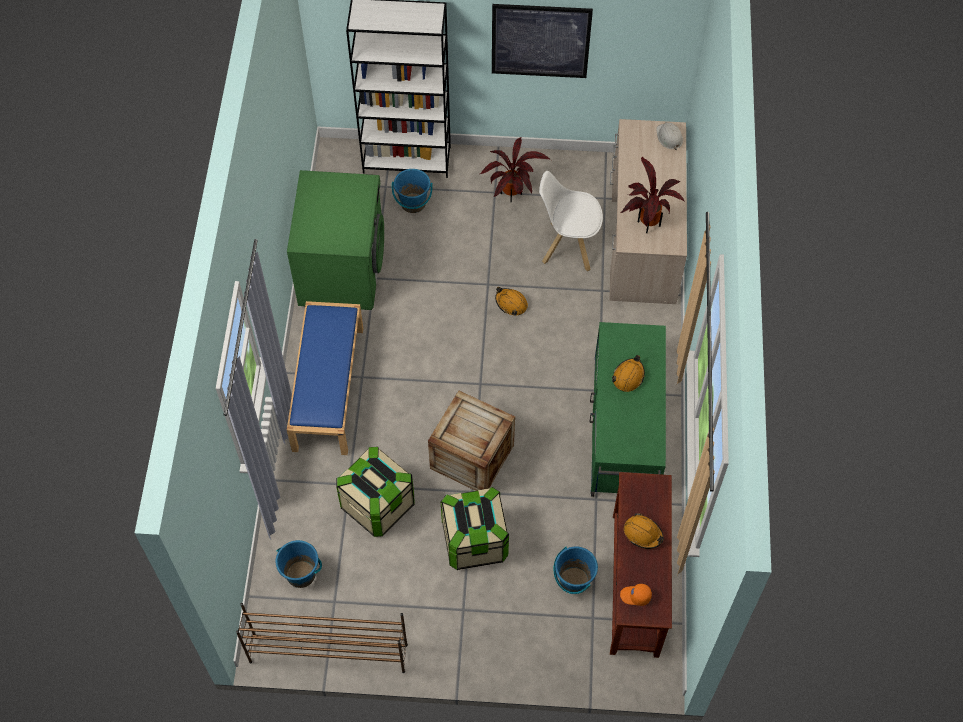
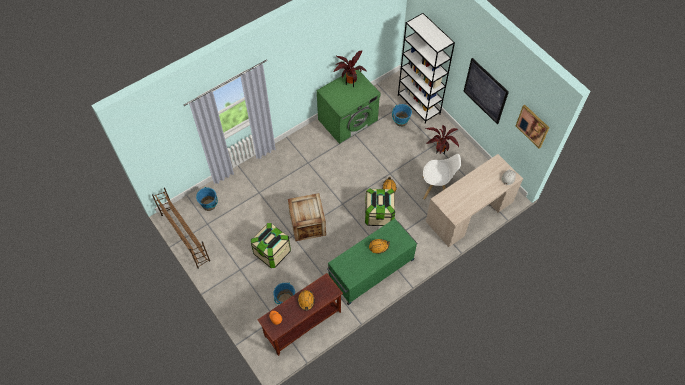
camera: 50 degrees right, 0 degrees up
(328, 387) = (293, 155): blue bench -> none
(377, 504) = (259, 208): storage box -> storage box (379, 214)
(568, 245) = (436, 188): white chair -> white chair turned 120 degrees clockwise
(646, 224) = (455, 199): potted plant -> potted plant (350, 82)
(661, 30) = (532, 126): none -> picture

